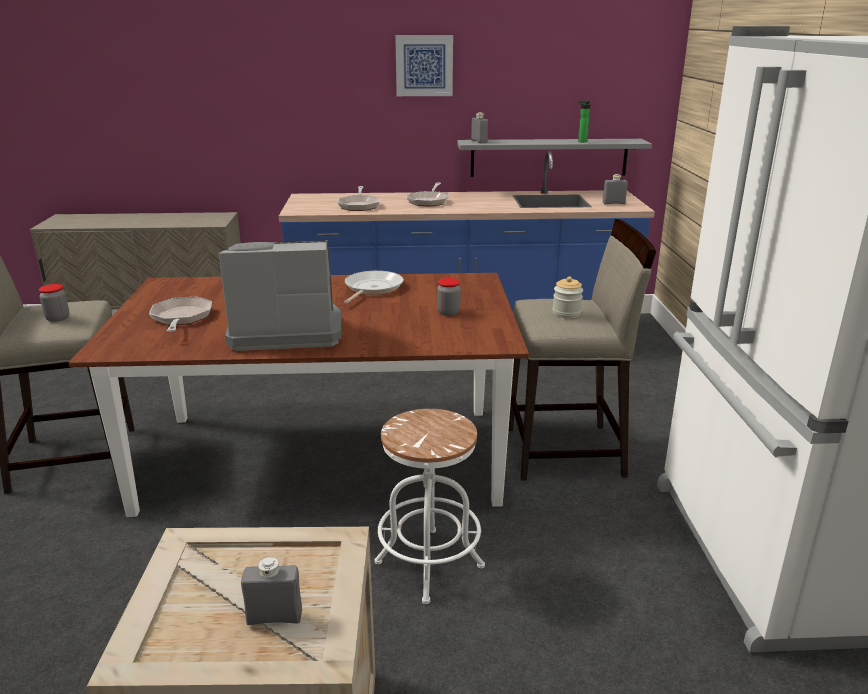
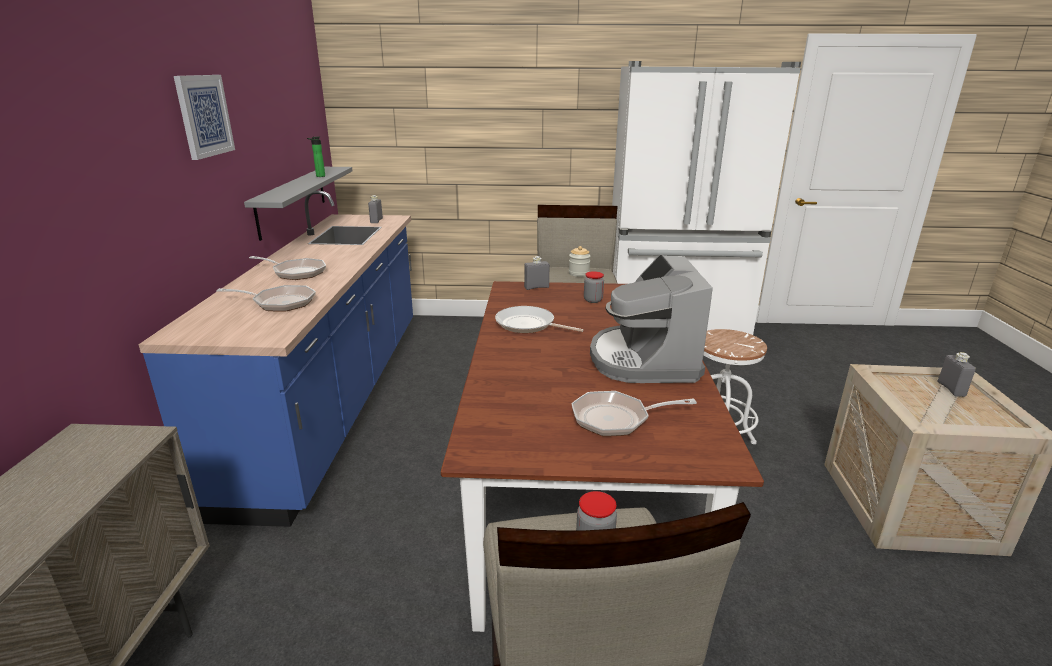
camera: 85 degrees left, 0 degrees up
(479, 141) = (273, 196): grey bottle -> grey bottle (536, 287)

